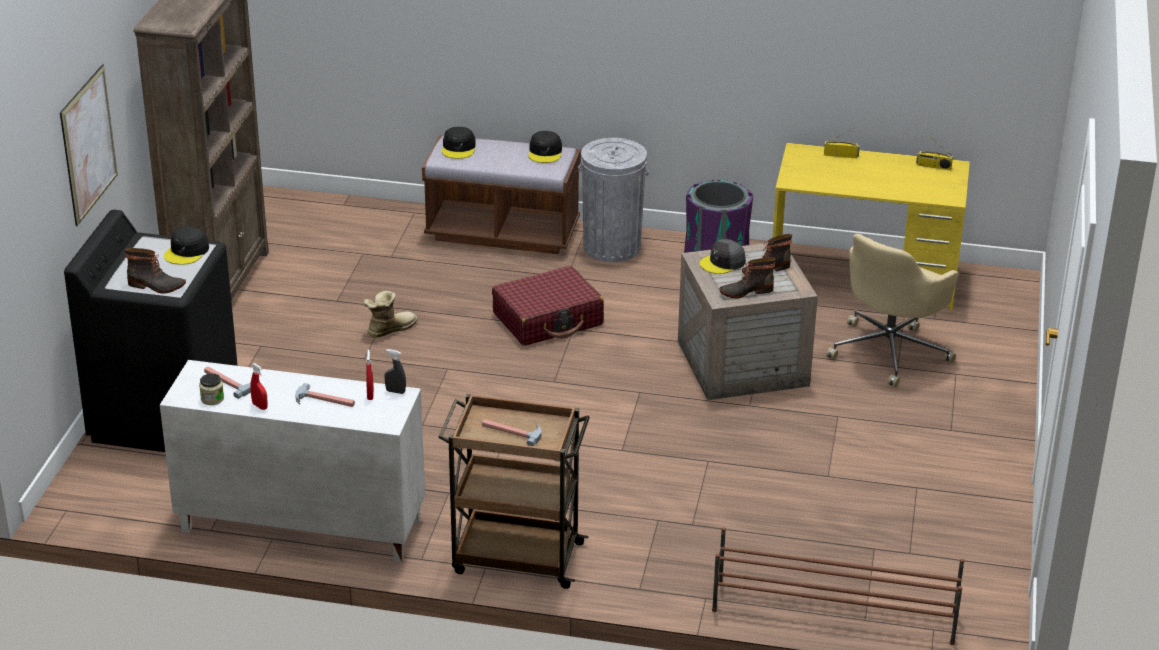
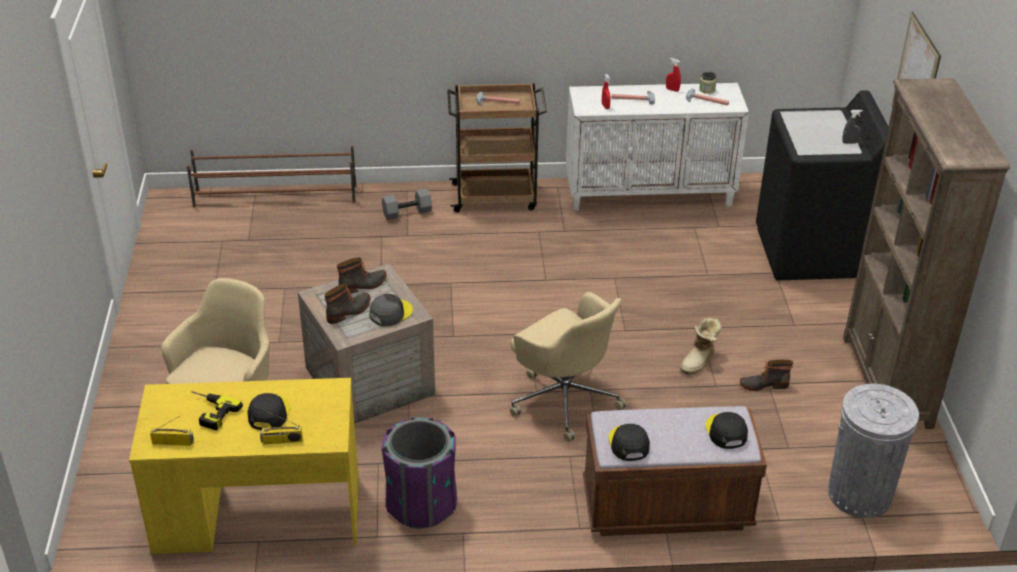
camera: 165 degrees right, 5 degrees up
(156, 286) = (805, 116): boot -> boot (763, 384)
(187, 251) = (813, 145): black cap -> black cap (269, 413)
(395, 391) = (590, 111): grey spray bottle -> grey spray bottle (849, 142)
(548, 319) = (564, 398): red suitcase -> beige office chair
(612, 247) = (540, 509): grey trash can -> grey trash can (859, 494)
(648, 554) = (407, 212): none -> grey dumbbell
(904, 180) = (208, 412): none -> power drill

